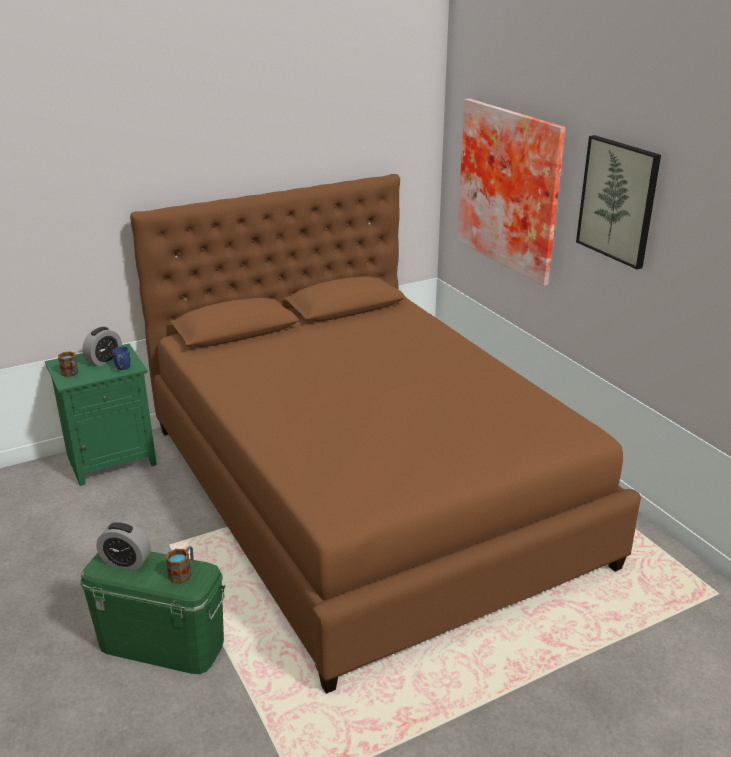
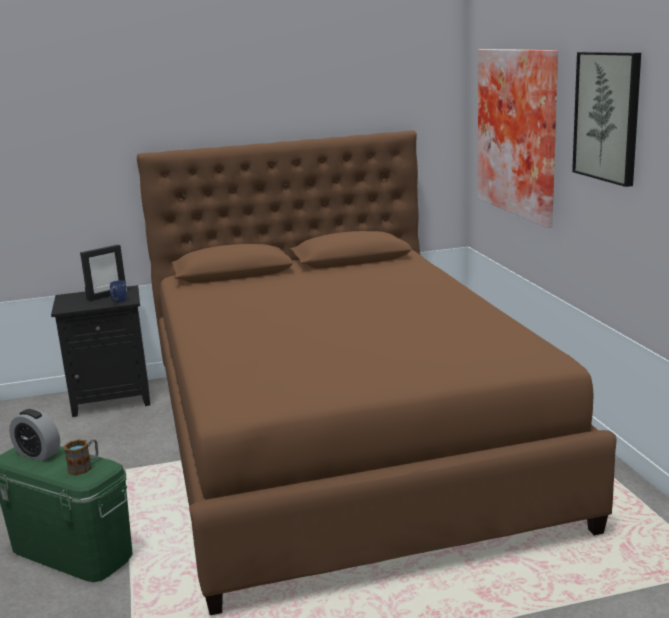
camera: 15 degrees right, 10 degrees down
(71, 374) = (71, 304): mug -> none
(104, 360) = (107, 295): alarm clock -> picture frame
(112, 459) = (113, 398): green nightstand -> black nightstand

